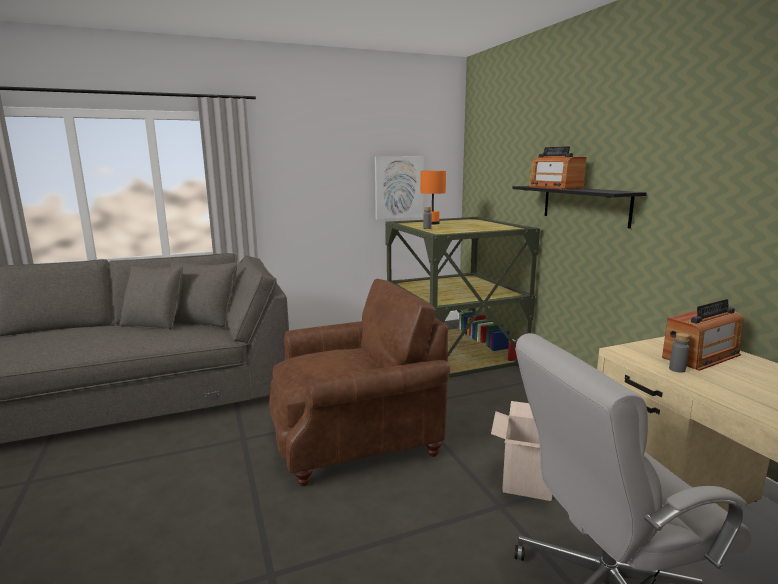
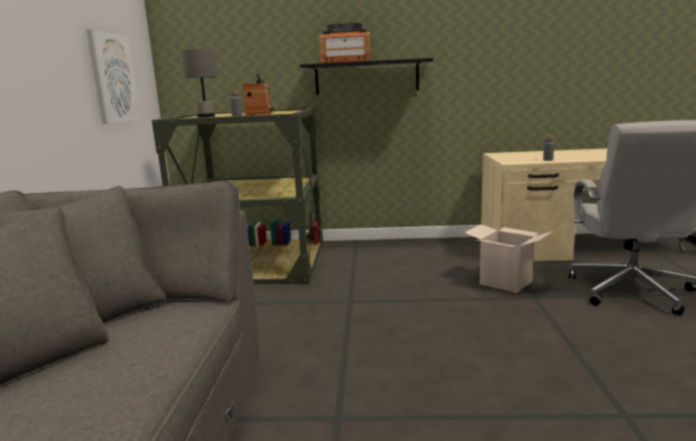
camera: 65 degrees left, 0 degrees up
(354, 437) = (393, 338): brown armchair -> none
(432, 223) = (206, 116): orange table lamp -> grey table lamp
(701, 356) = (527, 155): radio -> radio (259, 113)

